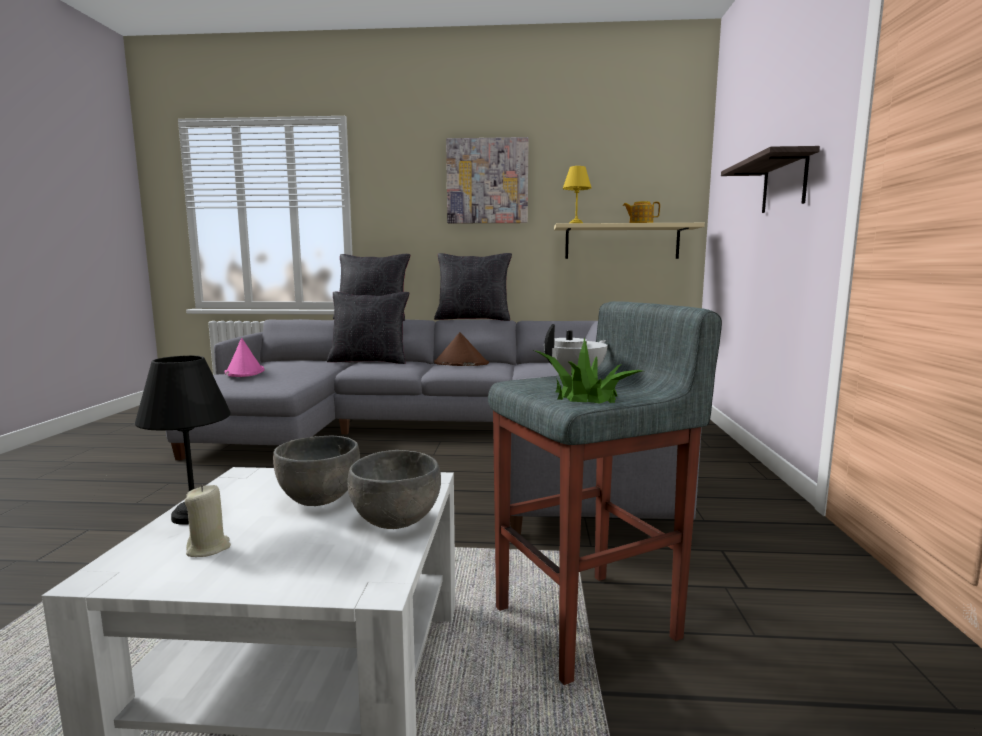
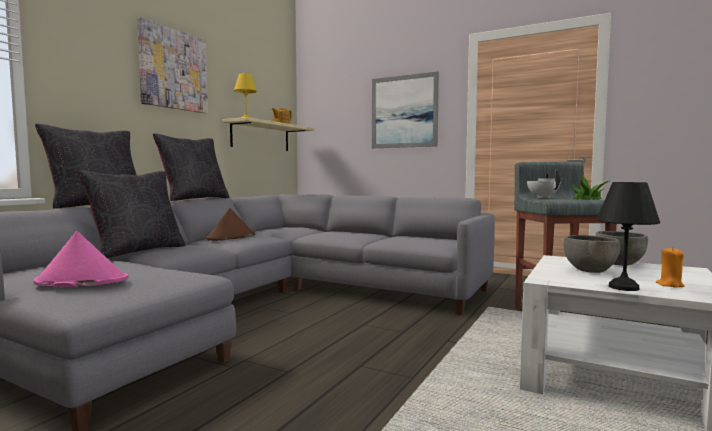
camera: 65 degrees left, 5 degrees down
(209, 548) = (670, 285): beige candle -> orange candle
(784, 184) = (404, 111): shelf -> picture

